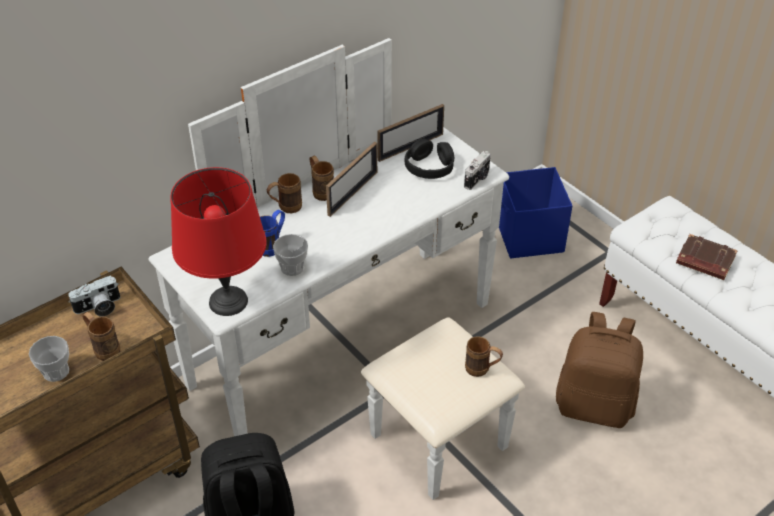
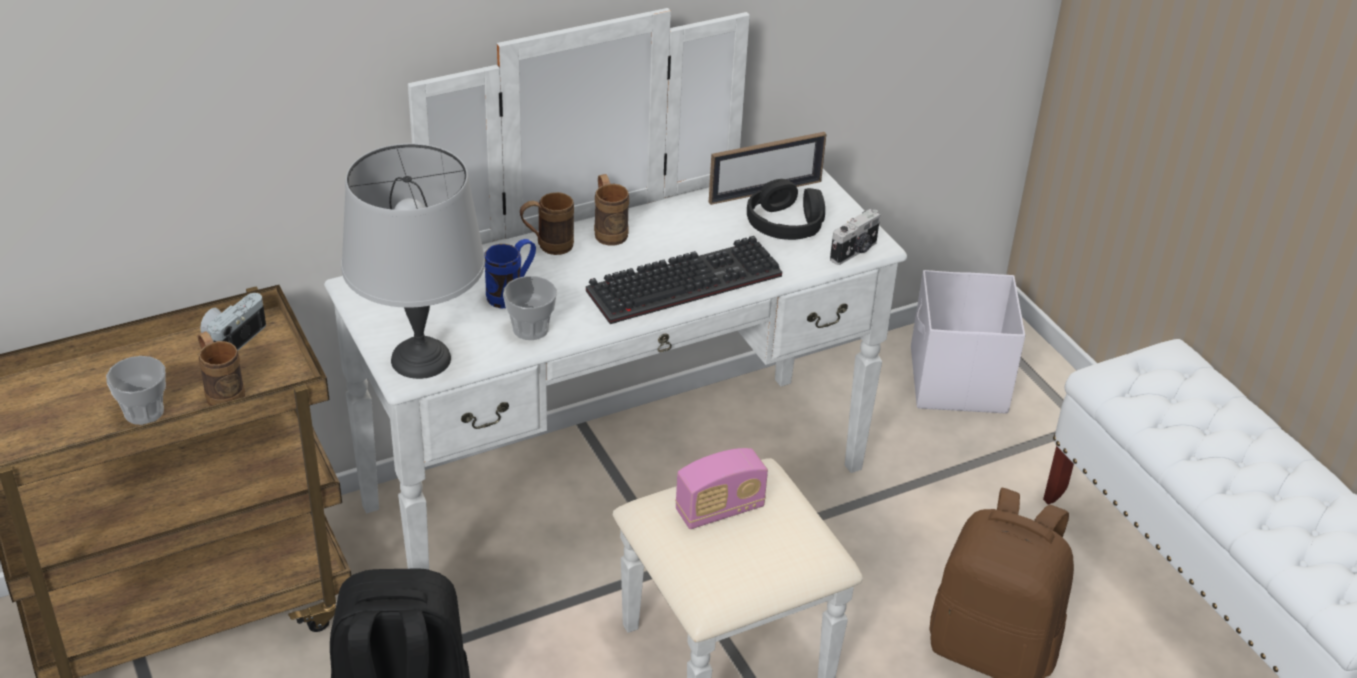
camera: 10 degrees right, 5 degrees down
(99, 308) = (232, 338): camera -> camera turned 135 degrees clockwise
(229, 301) = (422, 359): red table lamp -> grey table lamp
(353, 193) = (655, 242): picture frame -> none
(379, 217) = (685, 281): none -> keyboard
(429, 359) = (719, 510): none -> radio
(482, 370) = (798, 540): brown mug -> none
(529, 237) = (957, 381): blue storage box -> white storage box
(704, 261) = (1206, 442): brown book -> none

